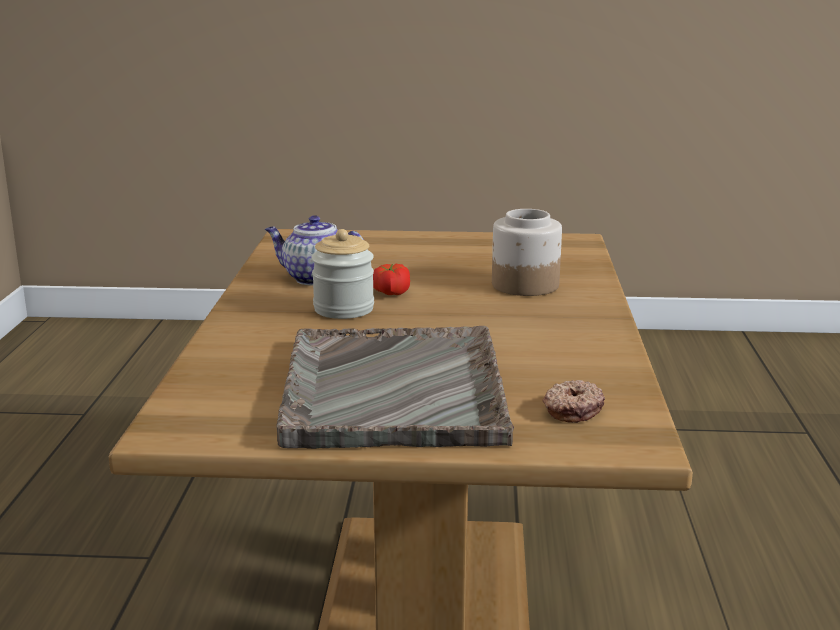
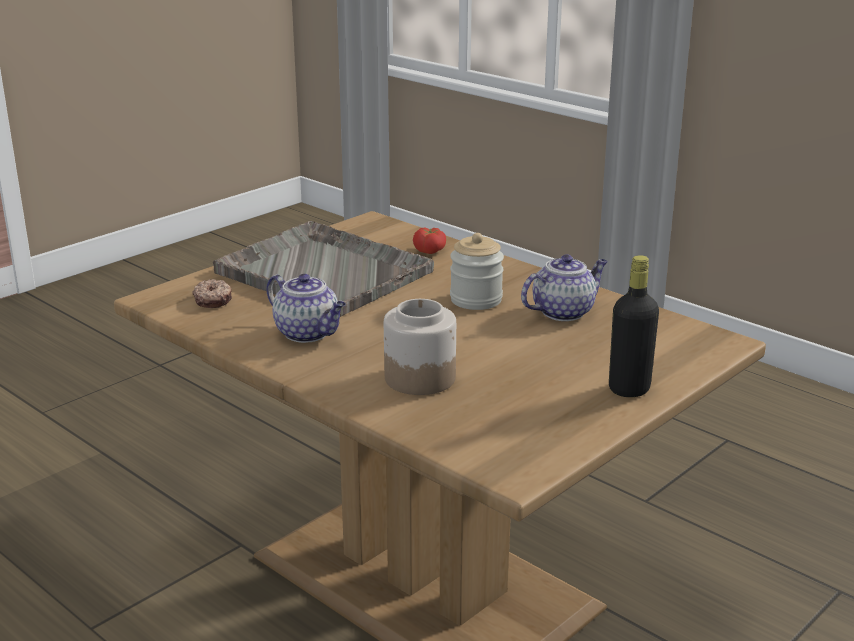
camera: 130 degrees right, 5 degrees up
(390, 293) = (486, 324): tomato -> tomato (430, 251)
(417, 239) = (629, 389): none -> black bottle
(541, 341) = (308, 333): none -> teapot

